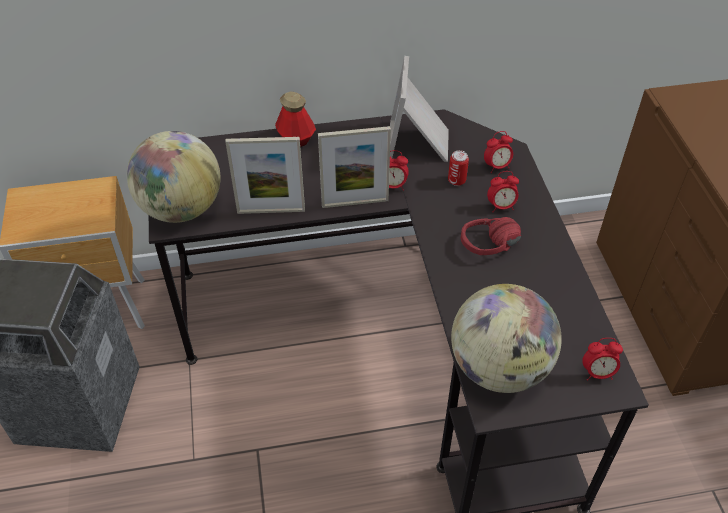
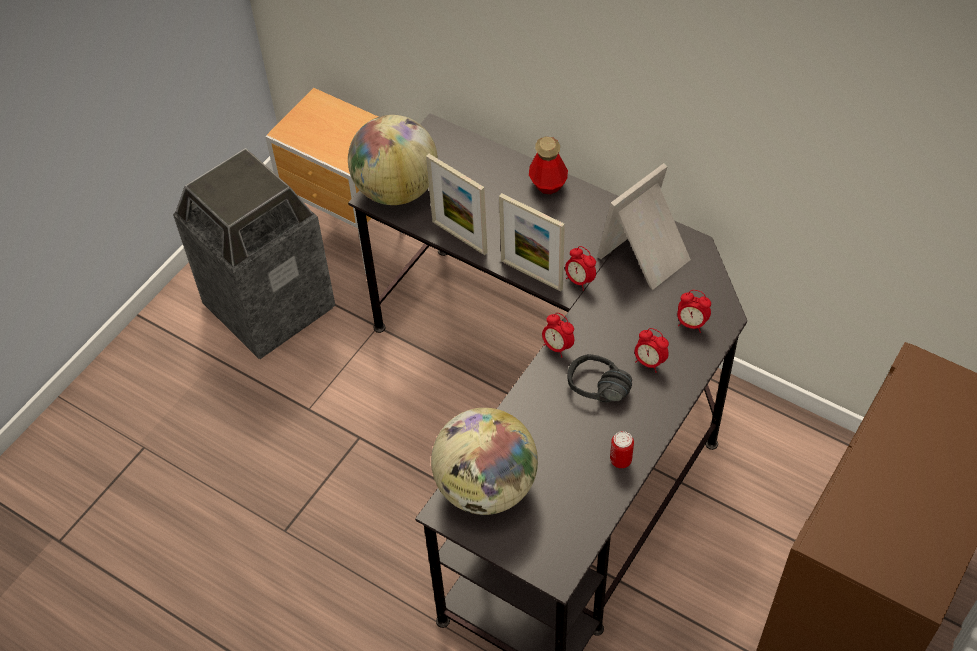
camera: 45 degrees right, 5 degrees up
(456, 180) = (639, 312): can -> can (620, 460)
(493, 250) = (595, 394): red headphones -> black headphones
(597, 373) = (555, 550): alarm clock -> alarm clock (557, 347)

